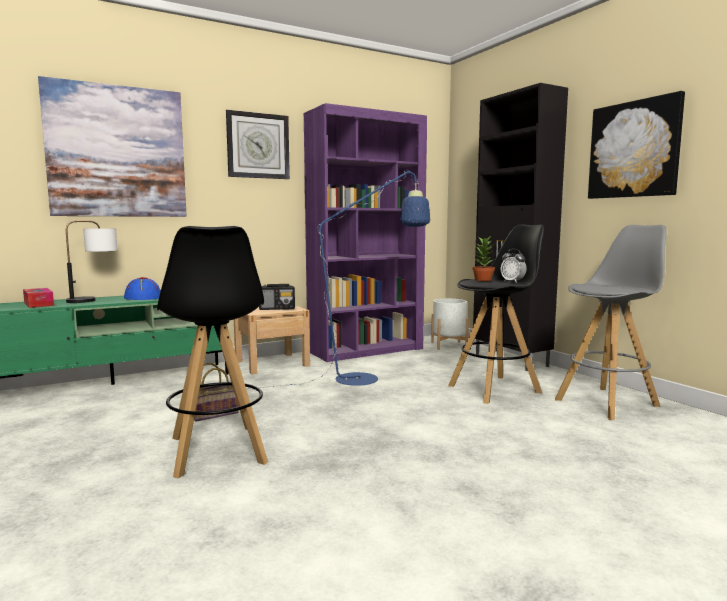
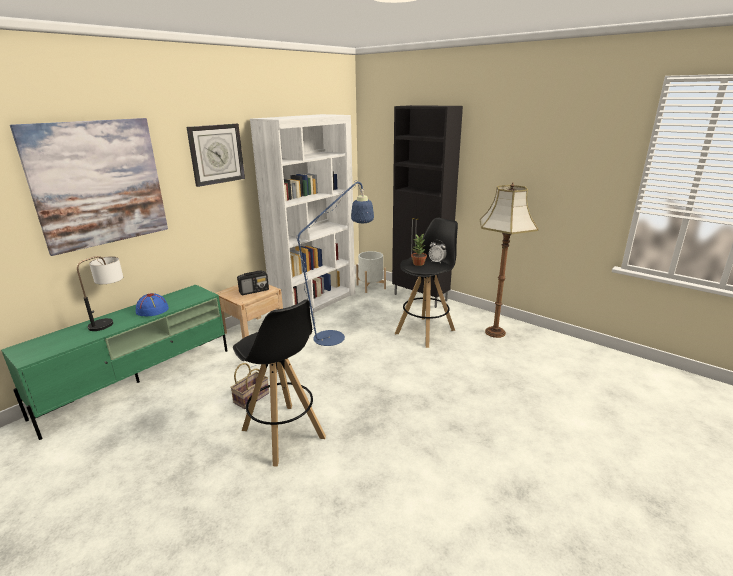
camera: 20 degrees left, 15 degrees up
(39, 304) = (66, 338): tissue box -> none
(366, 350) = (314, 302): purple bookcase -> white bookcase
(607, 402) = (495, 332): grey stool -> floor lamp
(634, 149) = (510, 162): picture -> none

